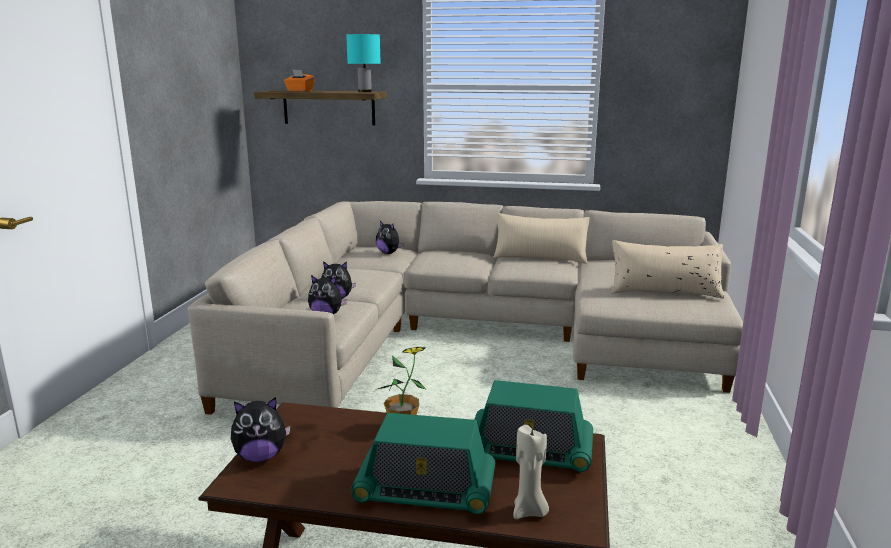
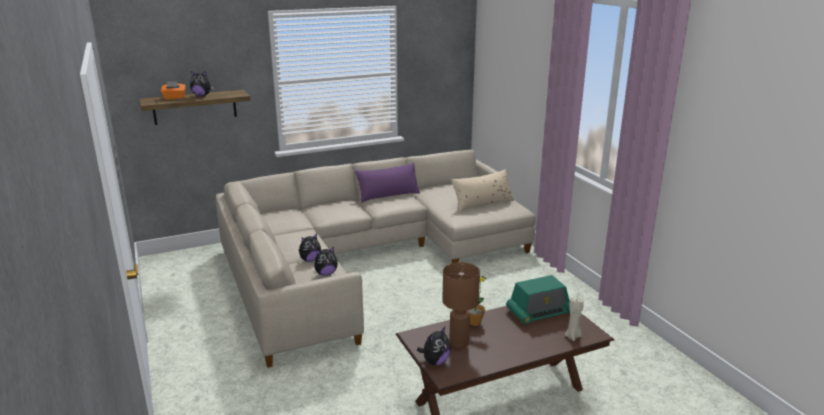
camera: 35 degrees left, 5 degrees up
(335, 445) = (459, 342): none -> brown table lamp
(365, 92) = (234, 93): turquoise table lamp -> none
(389, 253) = (288, 215): plush toy -> plush toy (202, 96)
(425, 491) = (526, 345): radio -> none
(540, 257) = (388, 195): beige pillow -> purple pillow

